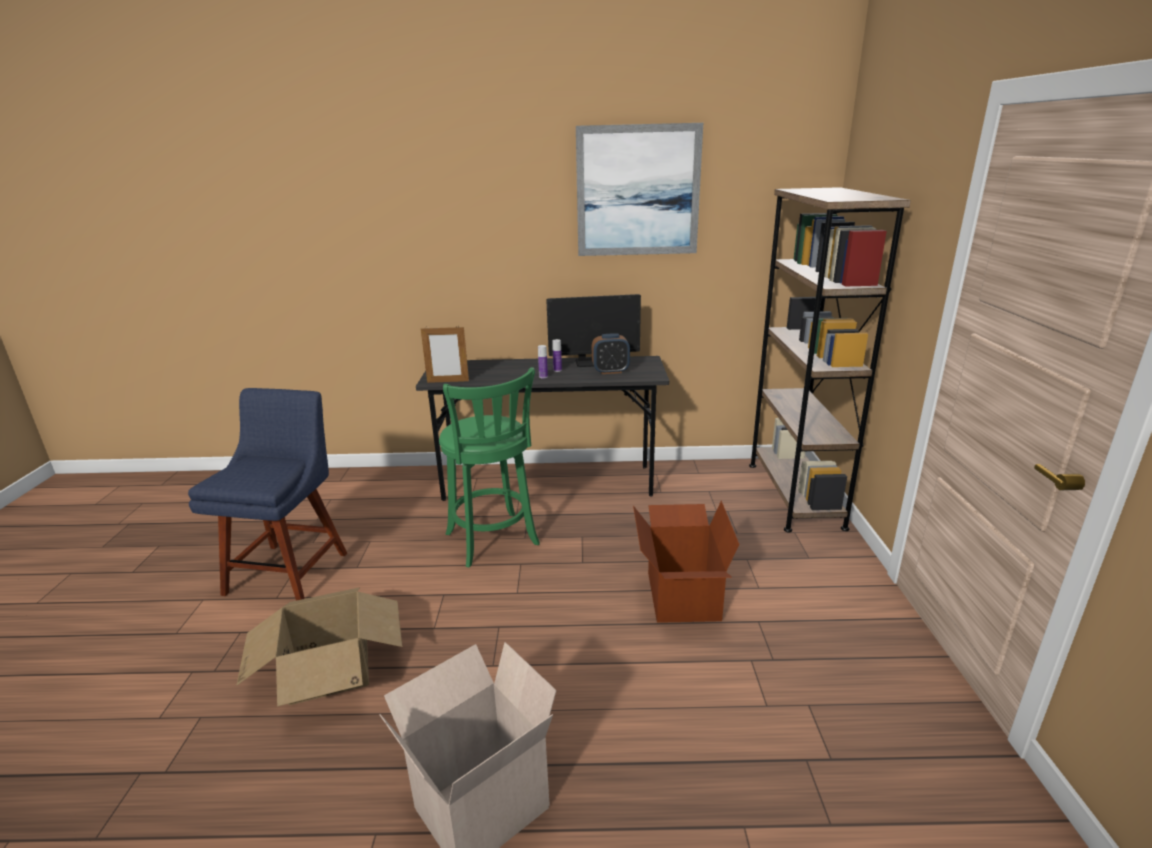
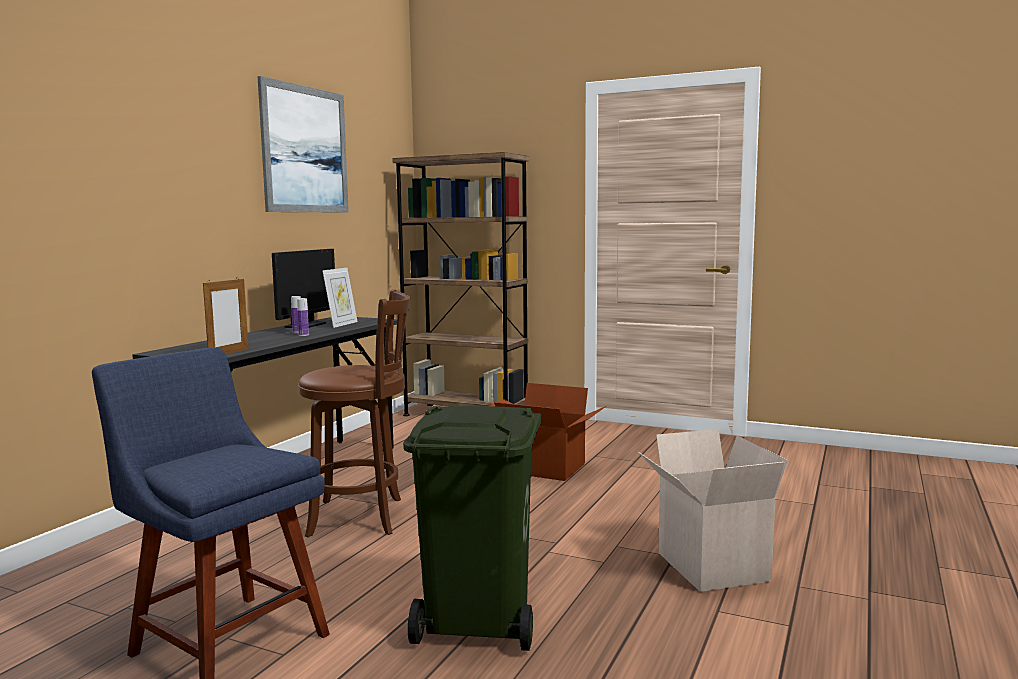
camera: 65 degrees left, 15 degrees down
(330, 668) = (480, 621): cardboard box -> green trash can
(494, 541) = (362, 517): green stool -> brown stool
(610, 371) = (341, 324): alarm clock -> picture frame

